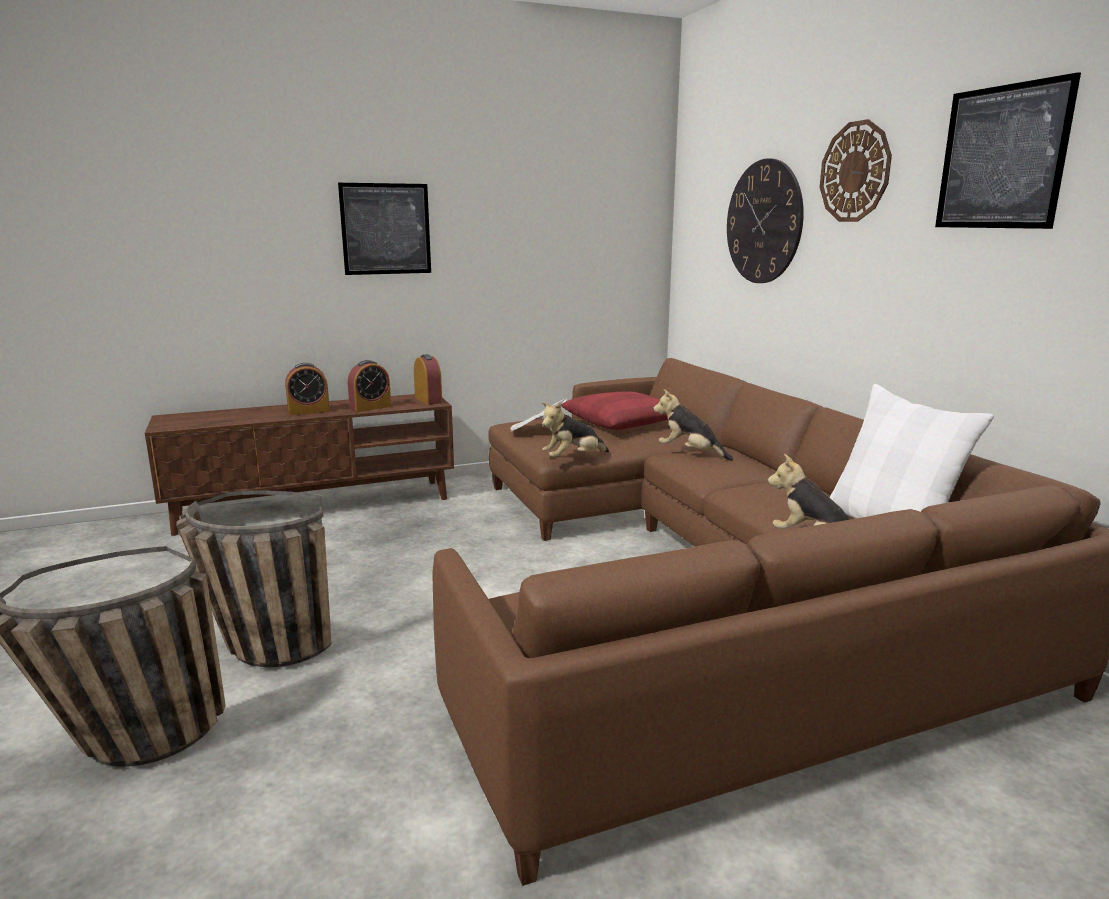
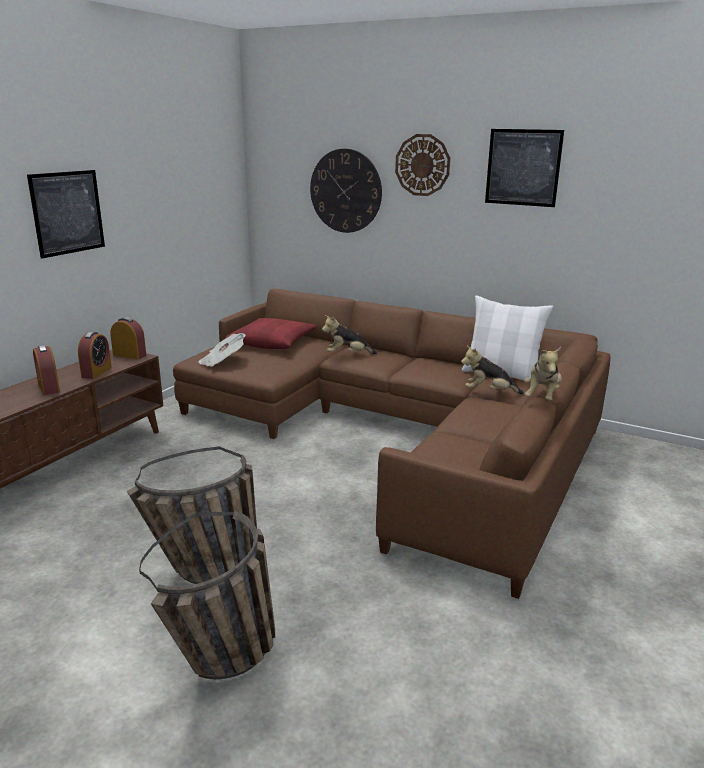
camera: 40 degrees left, 5 degrees up
(309, 411) = (49, 387): alarm clock -> alarm clock turned 120 degrees clockwise
(573, 459) = (283, 376): plush toy -> plush toy (542, 397)

